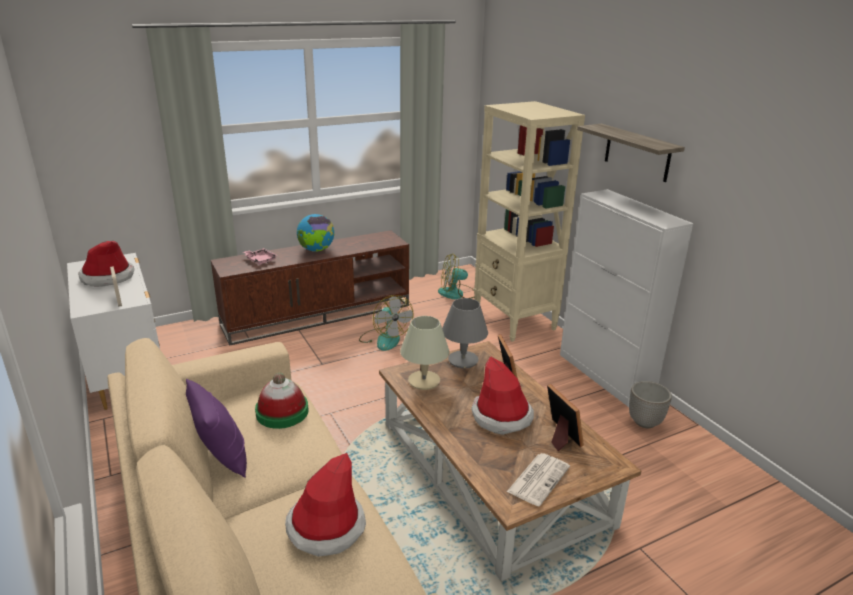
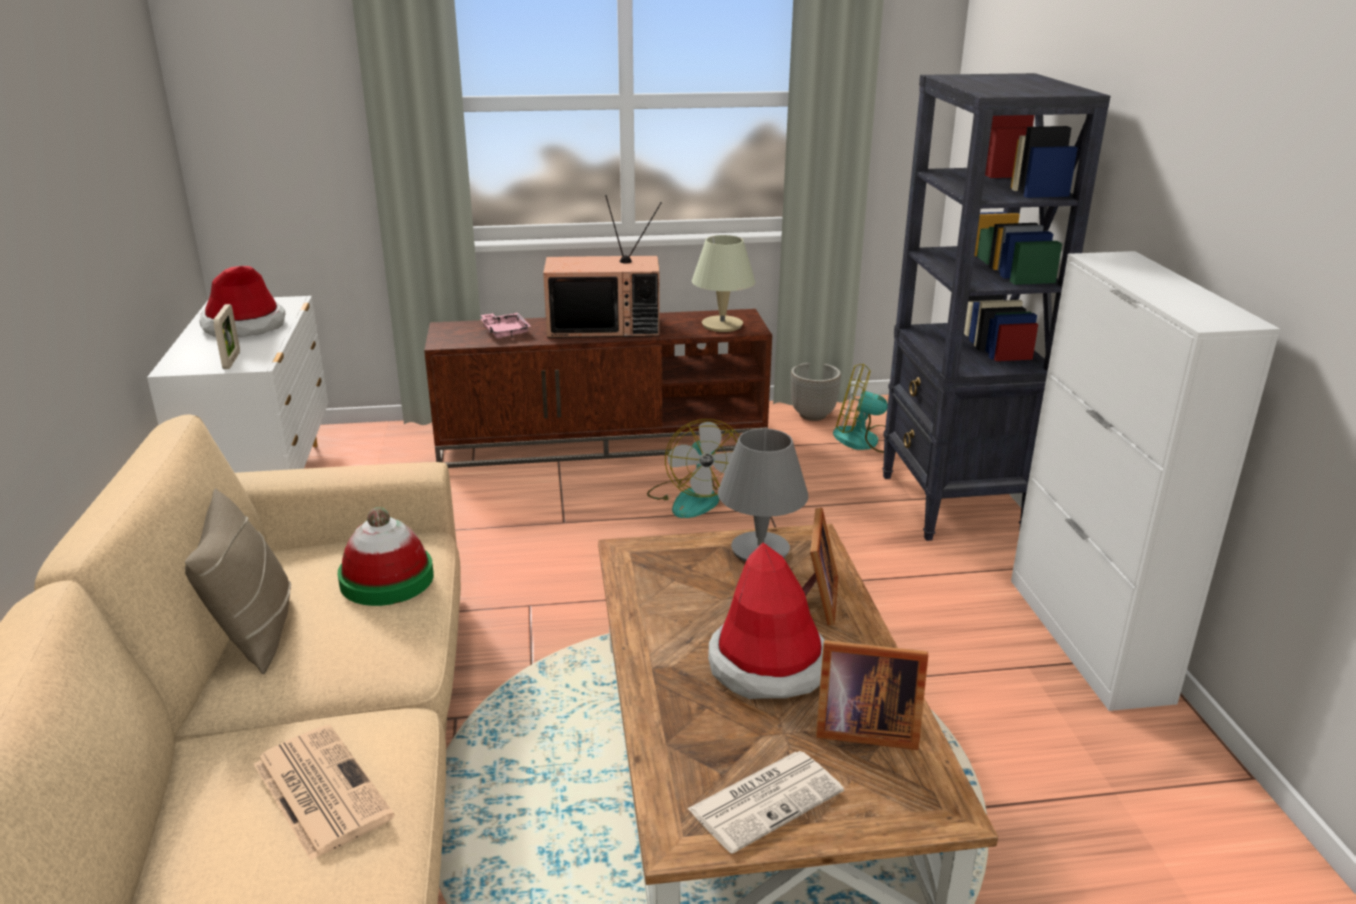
camera: 20 degrees right, 0 degrees up
(222, 456) = (255, 632): purple pillow -> beige pillow
(316, 250) = (605, 327): globe -> television
(326, 527) = (319, 790): hat -> newspaper
(423, 381) = (663, 573): beige table lamp -> beige table lamp (721, 325)
(514, 321) = (952, 504): beige bookcase -> black bookcase
(560, 436) = (862, 727): picture frame -> picture frame turned 105 degrees clockwise
(637, 152) = (1196, 173): shelf -> none
(645, 422) = (1129, 747): planter -> planter (813, 415)

